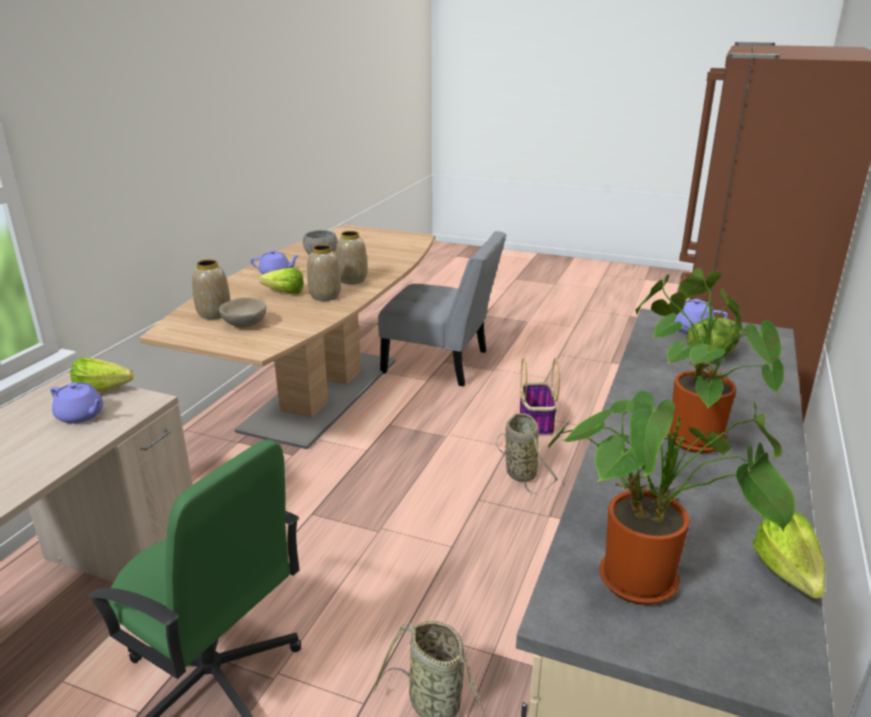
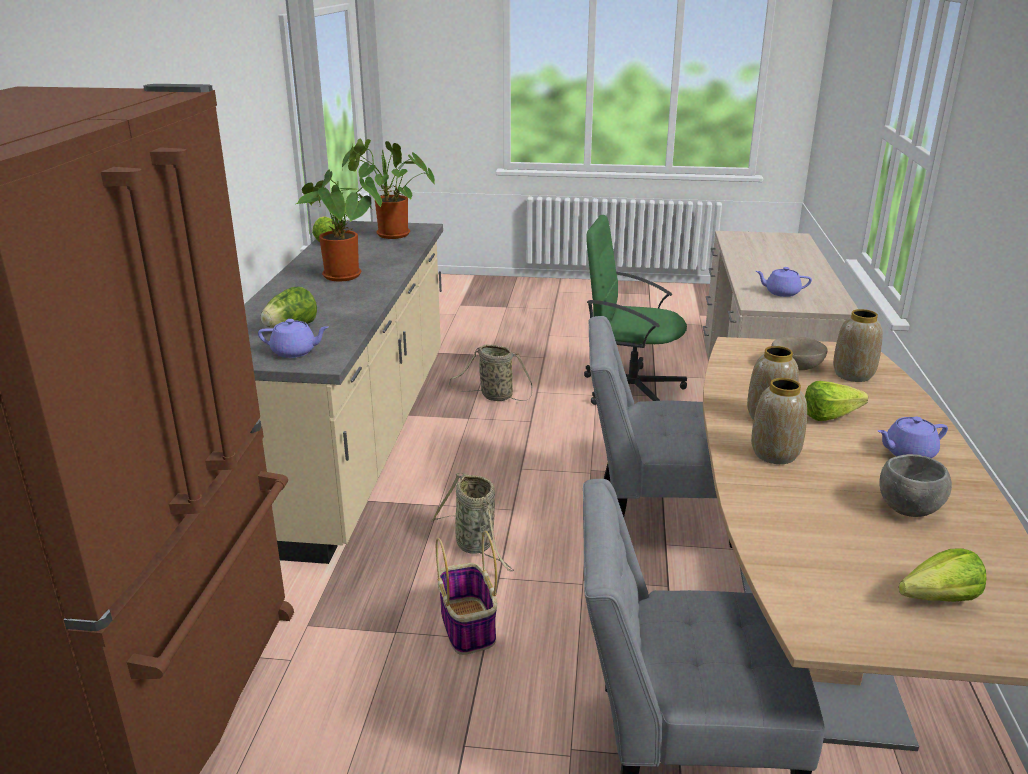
camera: 165 degrees right, 0 degrees up
(106, 391) = (798, 306): lettuce -> lettuce (931, 600)
(350, 477) = (655, 510): none -> grey chair

